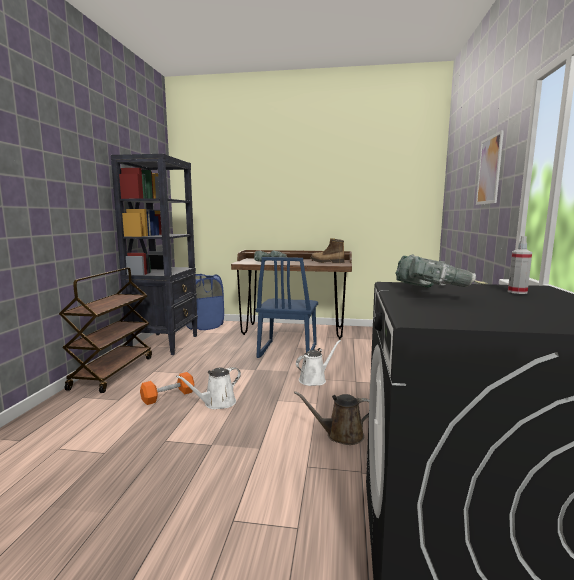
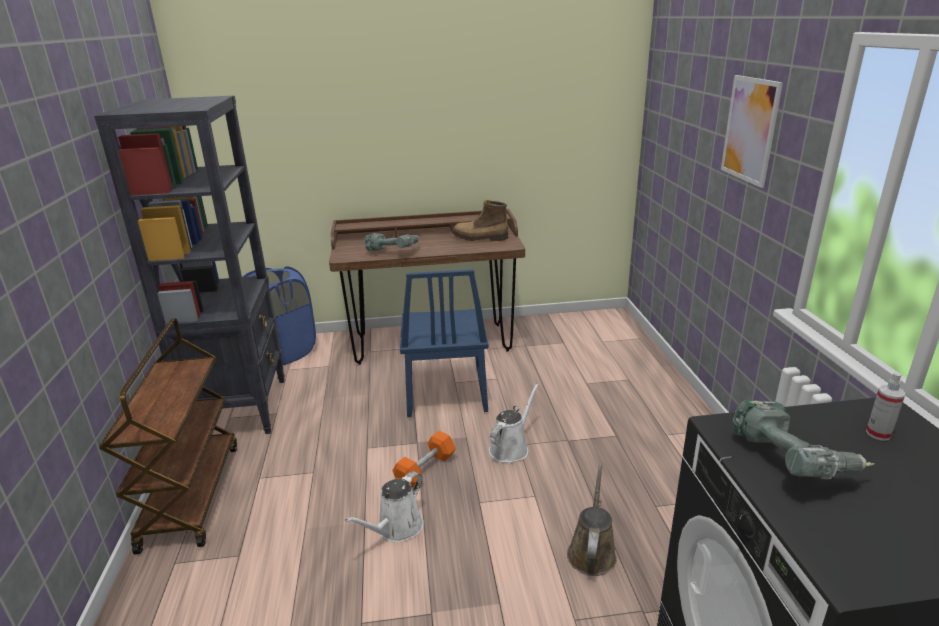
camera: 15 degrees left, 15 degrees up
(168, 396) = (314, 530): orange dumbbell -> orange dumbbell (425, 469)
(341, 435) = (592, 551): brown watering can -> brown watering can turned 120 degrees clockwise

